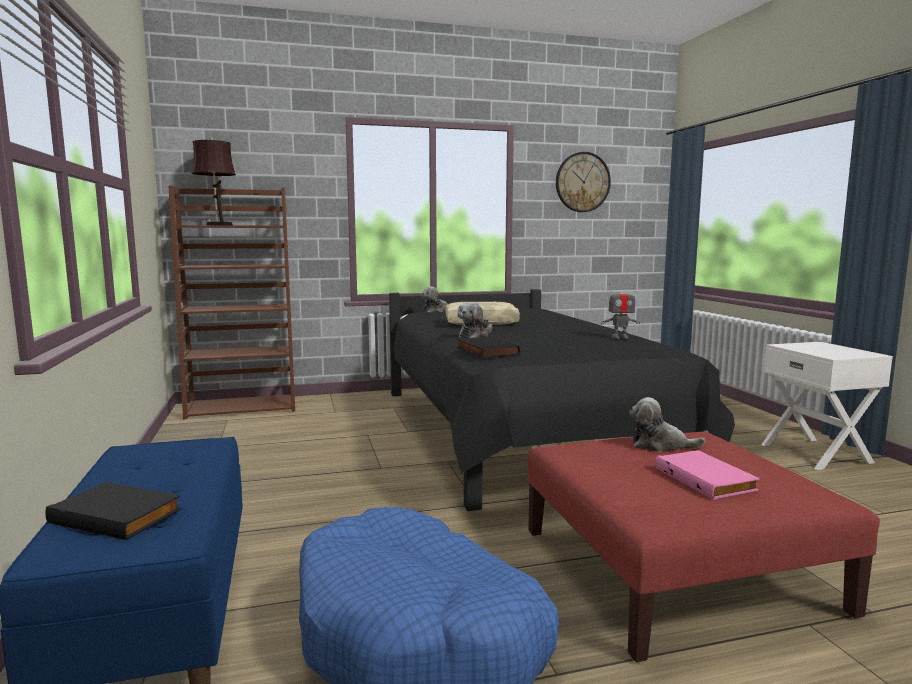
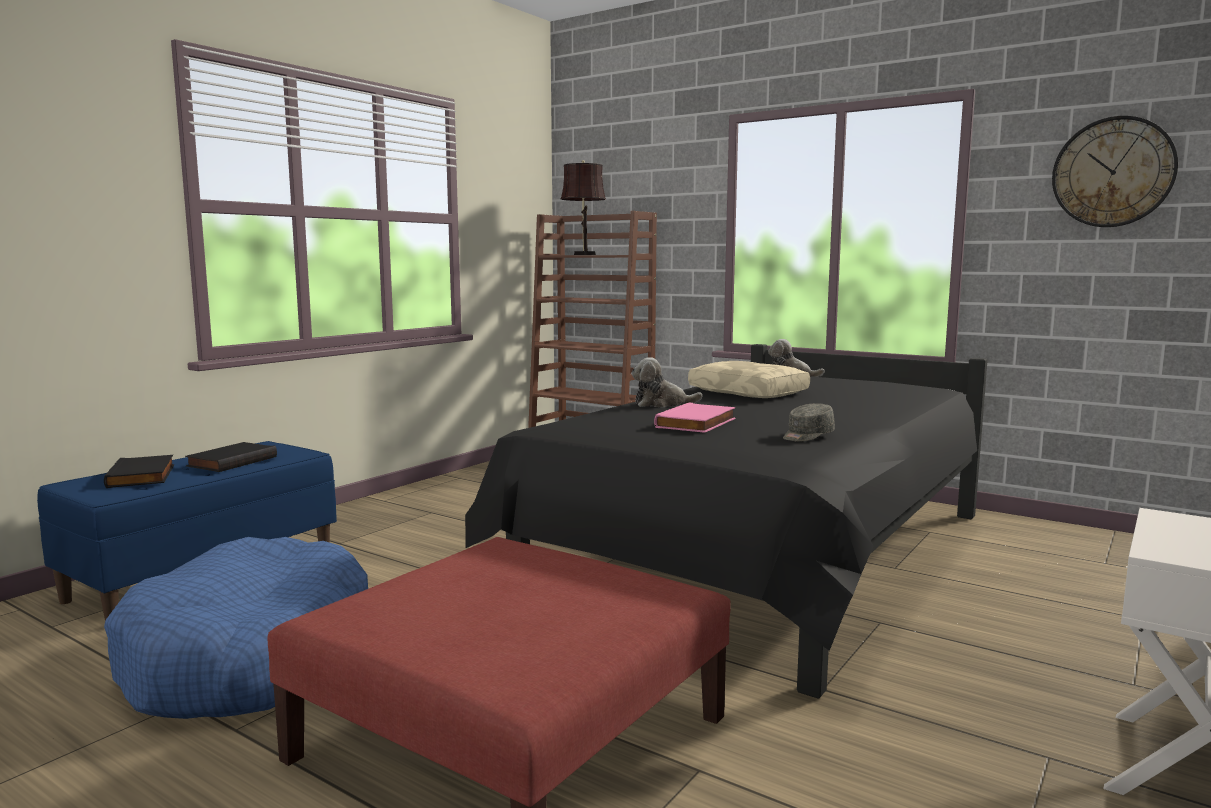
camera: 50 degrees right, 0 degrees up
(485, 351) = (579, 418): black book -> black book (231, 461)
(620, 337) = (807, 436): toy robot -> grey cap
(660, 445) = (587, 577): plush toy -> none
(706, 479) = (485, 616): pink book -> pink book (697, 423)

